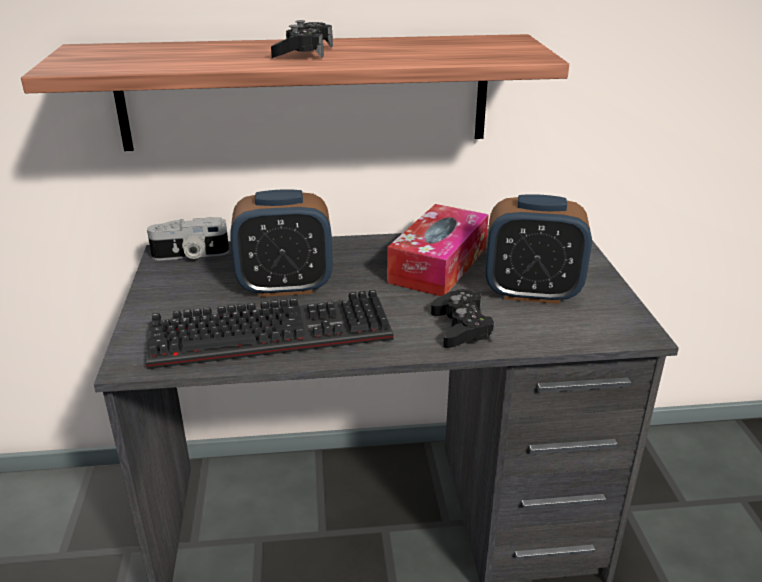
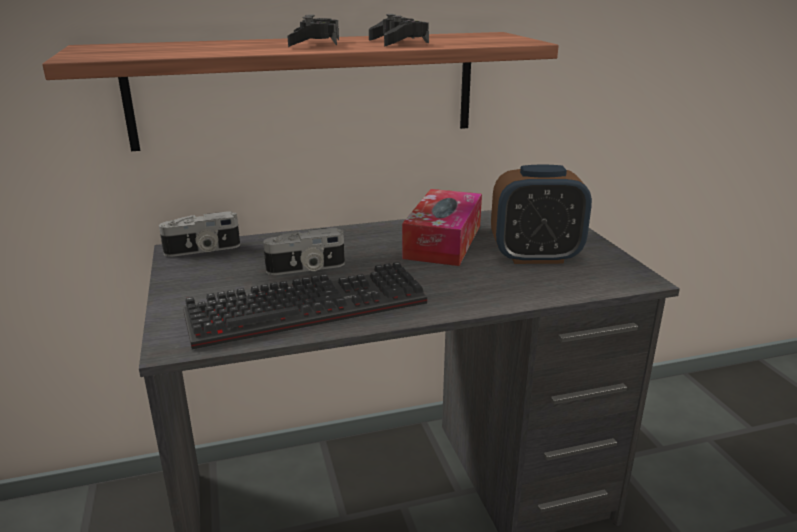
camera: 10 degrees left, 5 degrees down
(285, 286) = (306, 269): alarm clock -> camera
(461, 327) = (485, 288): black game controller -> black game controller (398, 42)

